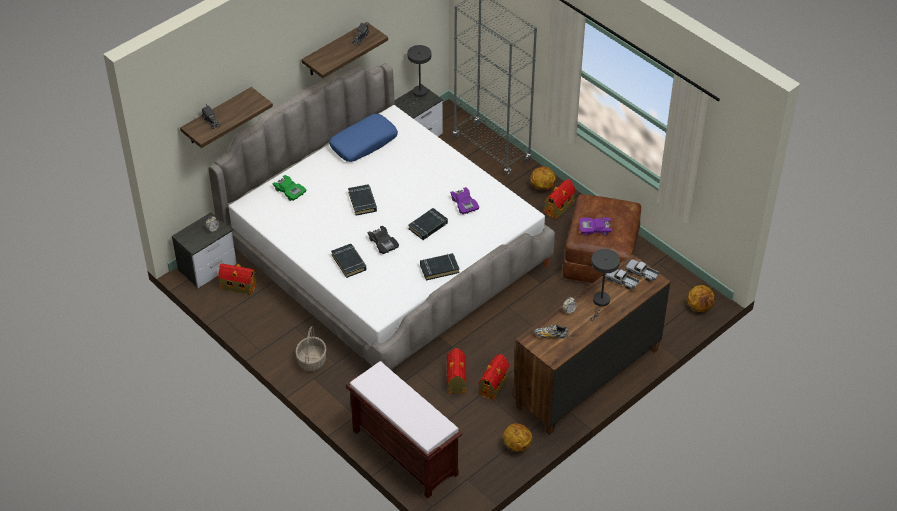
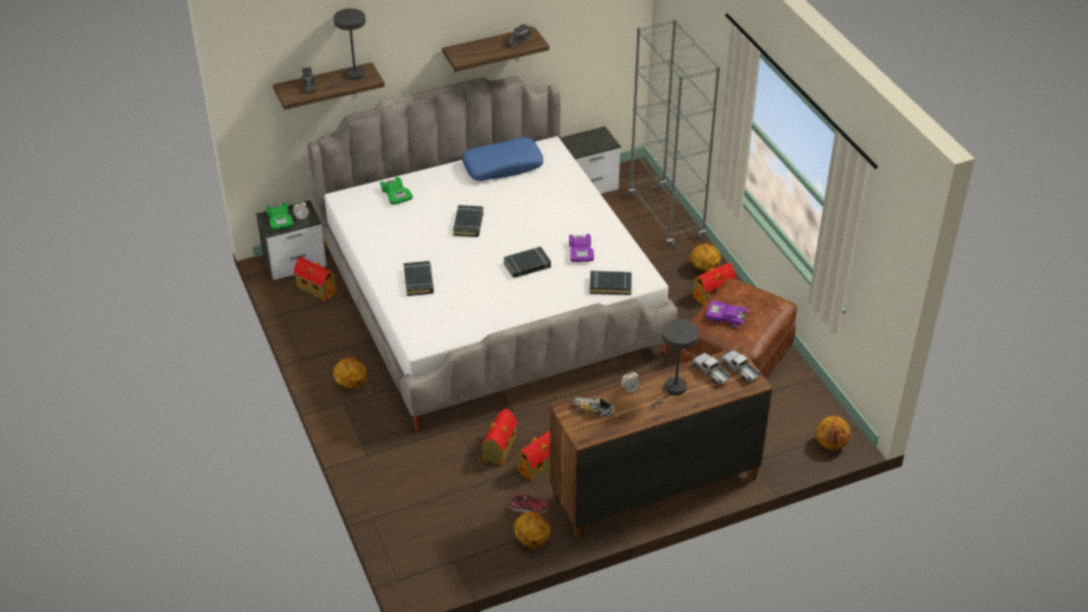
camera: 20 degrees right, 5 degrees down
(196, 237) = (280, 220): none -> green toy car
(311, 360) = (351, 384): basket -> basketball
(383, 243) = (467, 270): black toy car -> none
(403, 452) = (398, 510): brown bench -> none
(419, 94) = (597, 135): grey table lamp -> grey table lamp (352, 76)
(439, 268) = (515, 312): black book -> black book (610, 285)
(503, 421) = (529, 508): none -> shoe

